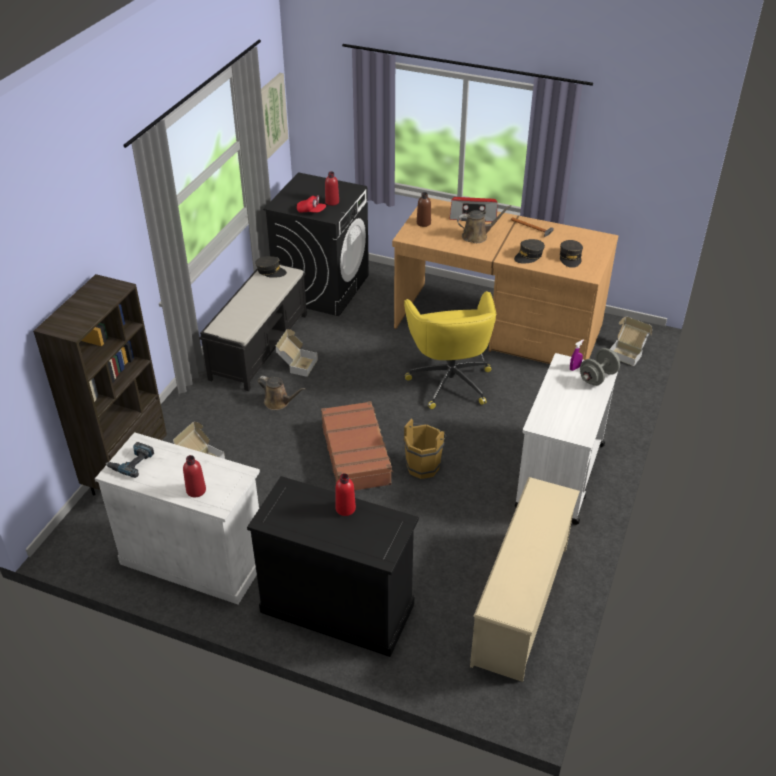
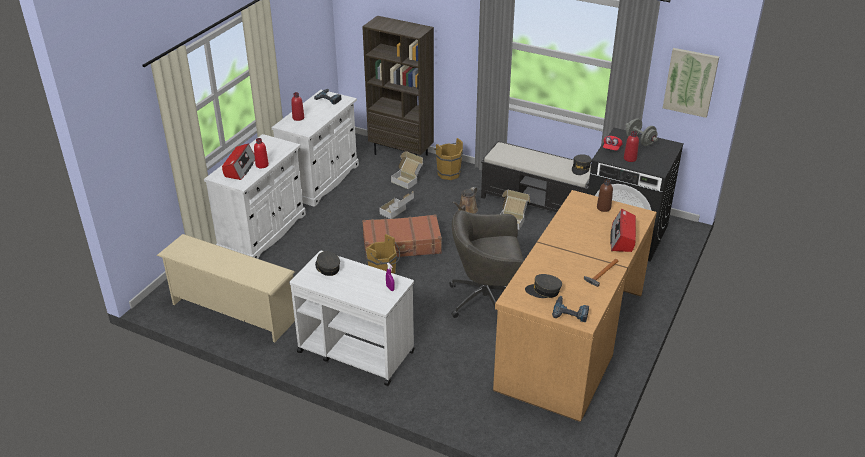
camera: 95 degrees right, 5 degrees down
(186, 423) = (447, 173): none -> brown bucket
(337, 607) = (263, 232): black cabinet -> white cabinet
(356, 533) = (239, 168): none -> radio
(450, 380) = (488, 300): yellow office chair -> grey office chair
(477, 236) = (582, 237): brown watering can -> none
(529, 256) = (546, 264): grey cap -> grey cap (327, 267)
(594, 244) = (570, 312): none -> power drill
(598, 377) = (374, 299): grey dumbbell -> grey dumbbell (640, 141)
(627, 352) = (528, 434): cardboard box -> cardboard box (397, 214)

